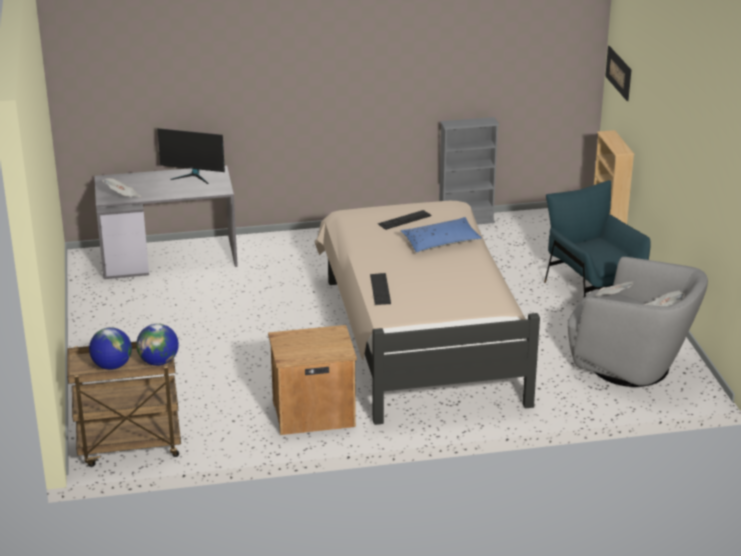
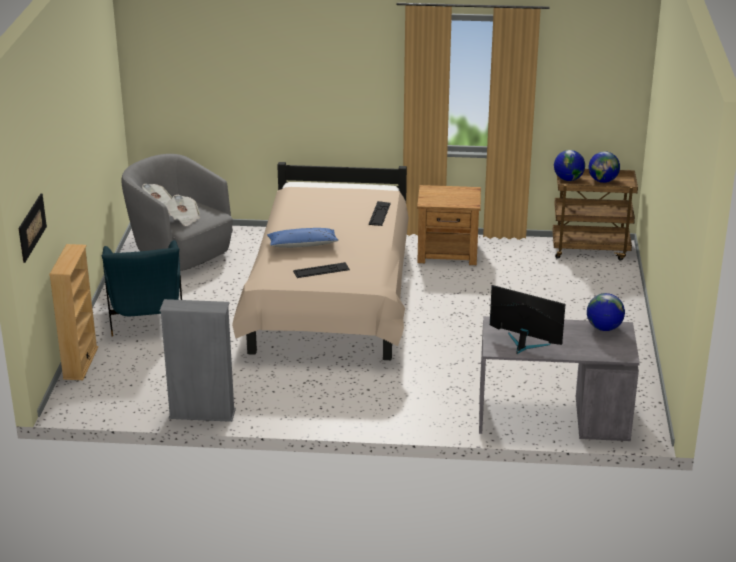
camera: 165 degrees left, 0 degrees up
(123, 197) = (603, 328): newspaper -> globe

